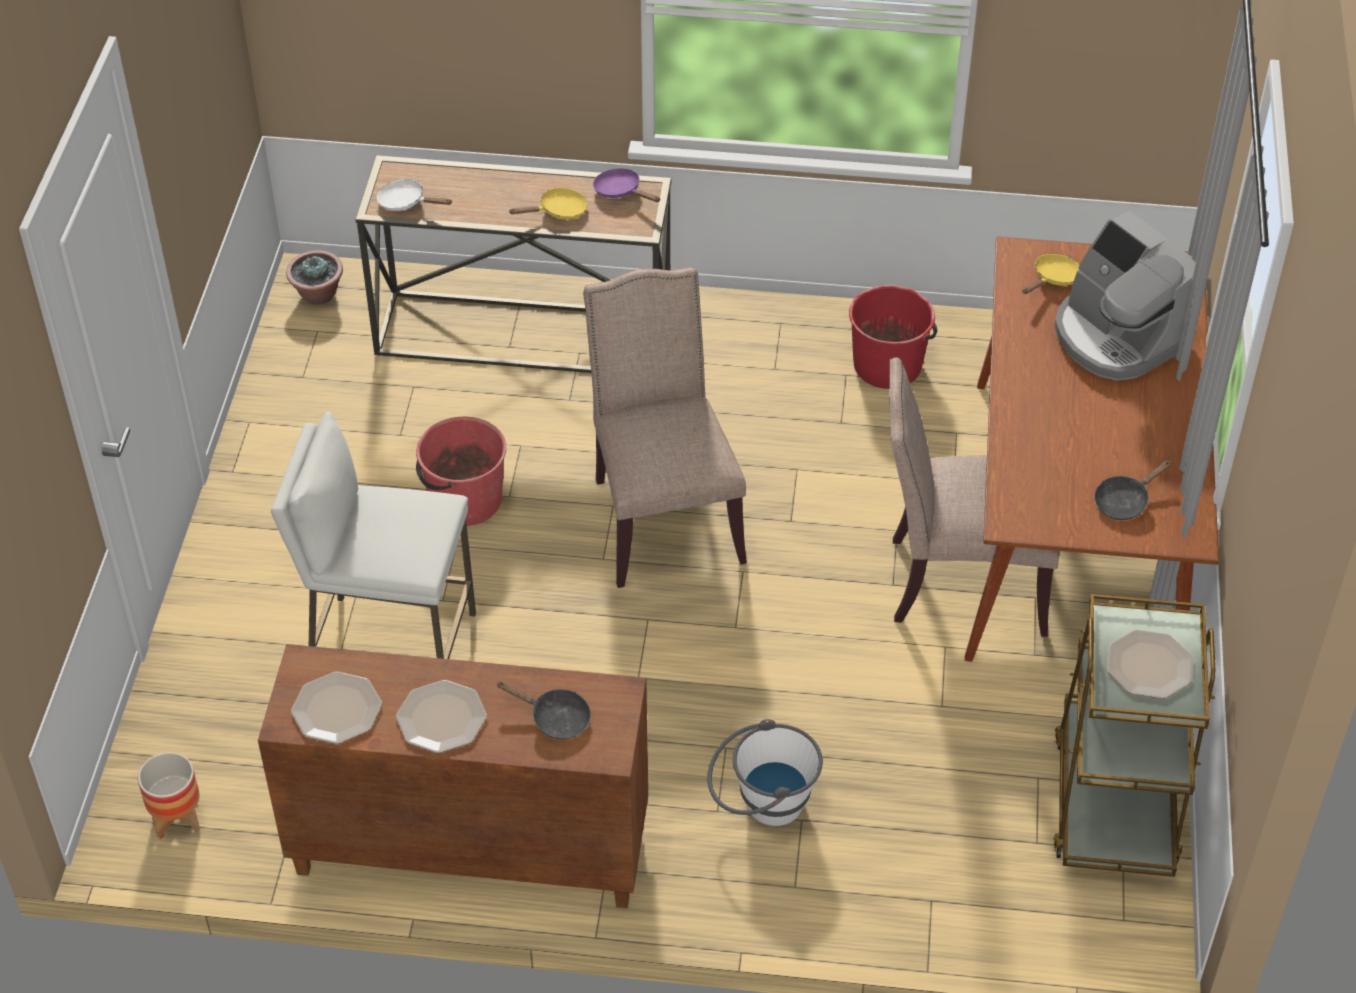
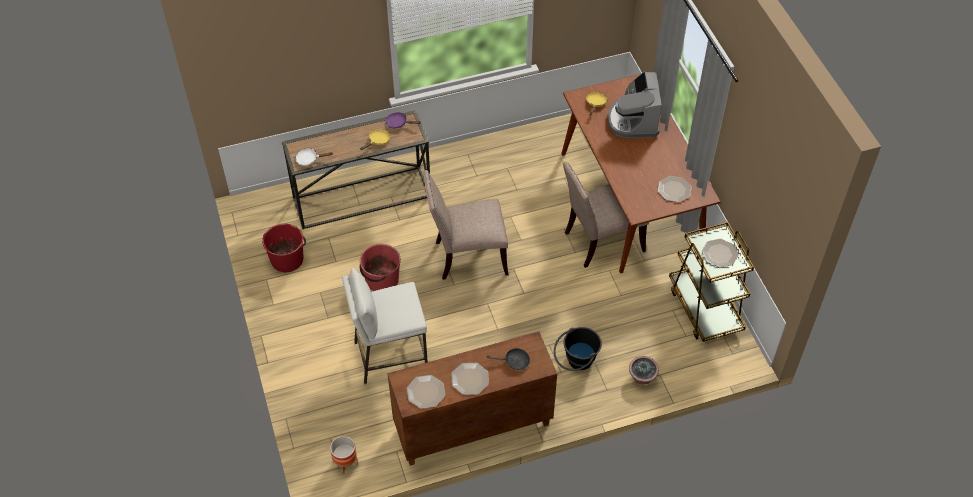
camera: 25 degrees left, 5 degrees up
(318, 295) = (260, 210): potted plant -> potted plant (642, 378)
(662, 516) = (467, 257): beige chair -> beige chair turned 60 degrees counterclockwise
(762, 805) = (576, 362): white bucket -> black bucket
(888, 365) = (521, 158): red bucket -> red bucket (287, 259)
(1116, 337) = (633, 120): coffee machine -> coffee machine turned 60 degrees clockwise
(1124, 501) = (674, 189): black frying pan -> plate

